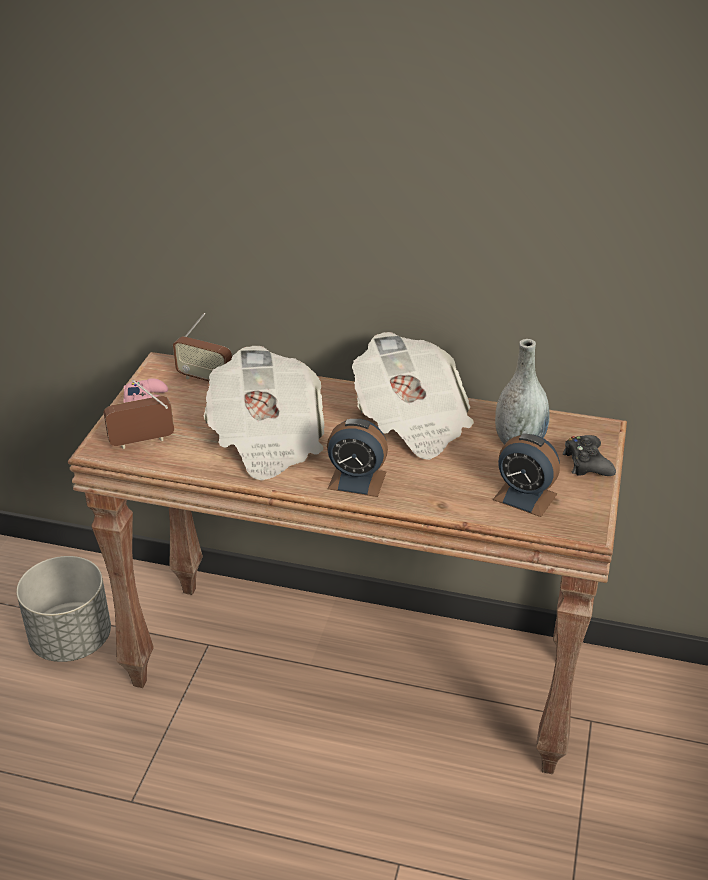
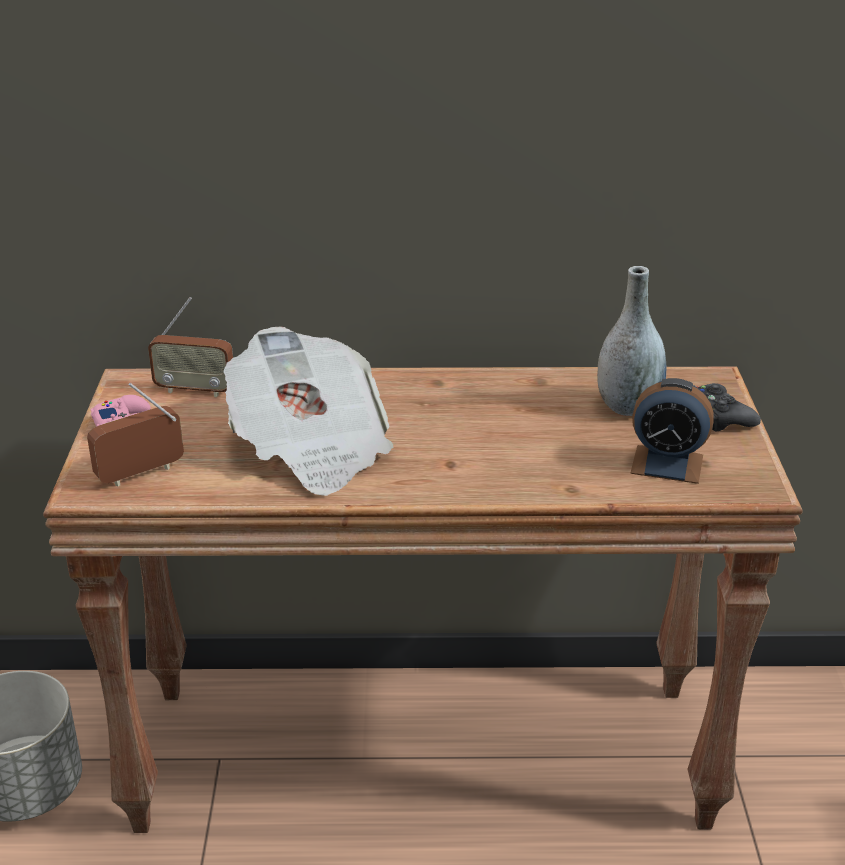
camera: 15 degrees left, 5 degrees down
(357, 480) = (450, 477): alarm clock -> none
(412, 422) = (486, 402): newspaper -> none

